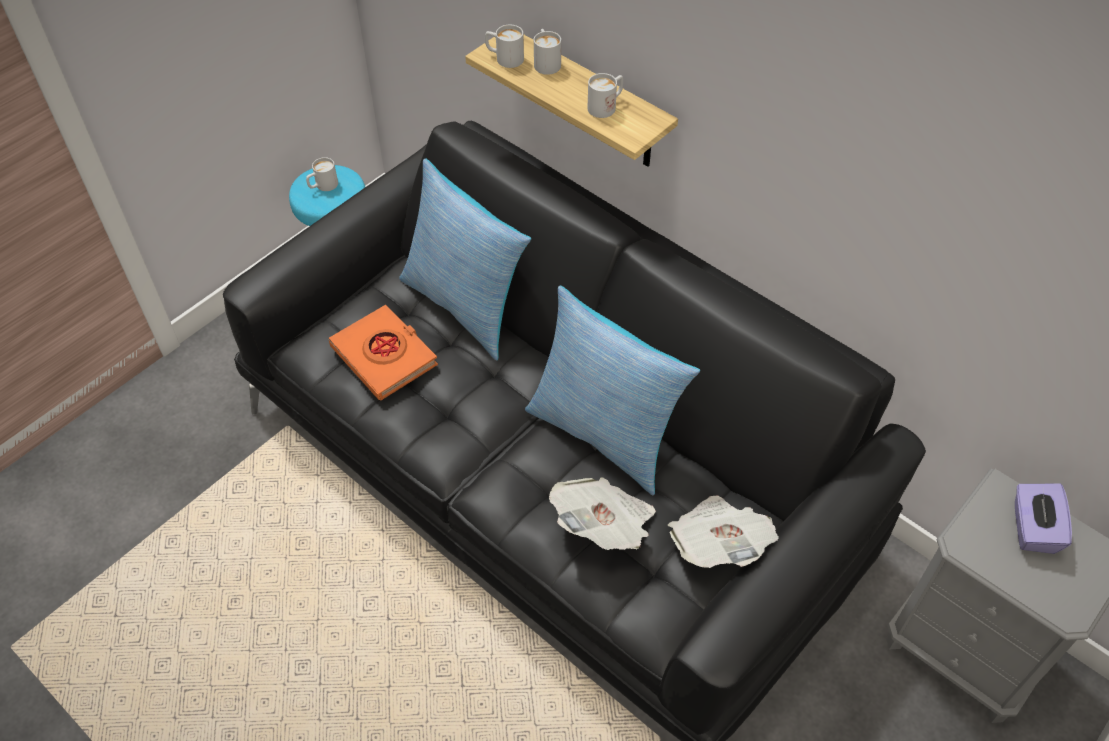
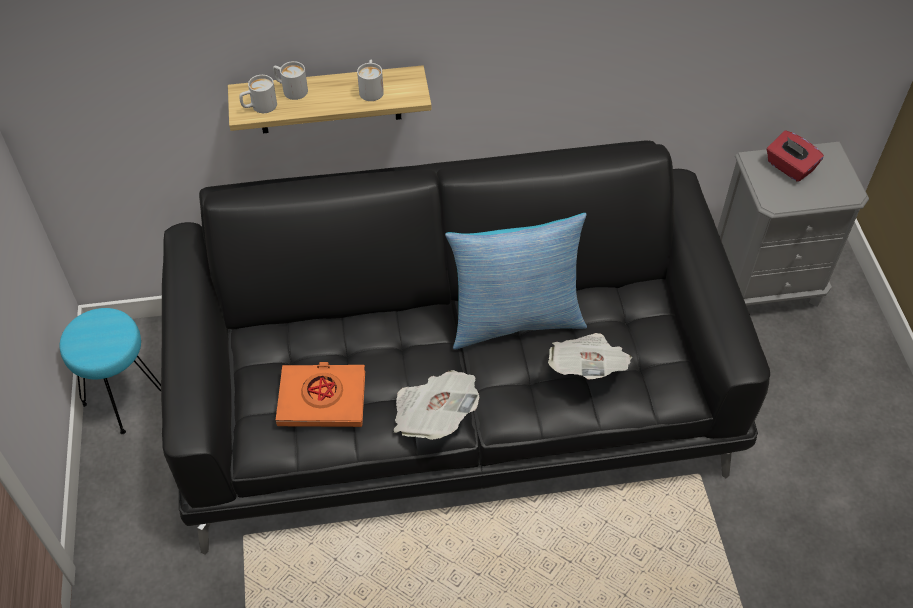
camera: 50 degrees left, 0 degrees up
(323, 186) = (94, 337): white mug -> none
(466, 305) = (327, 321): pillow -> none
(718, 544) = (652, 320): newspaper -> newspaper (433, 416)
(1032, 528) = (789, 167): purple tissue box -> red tissue box

